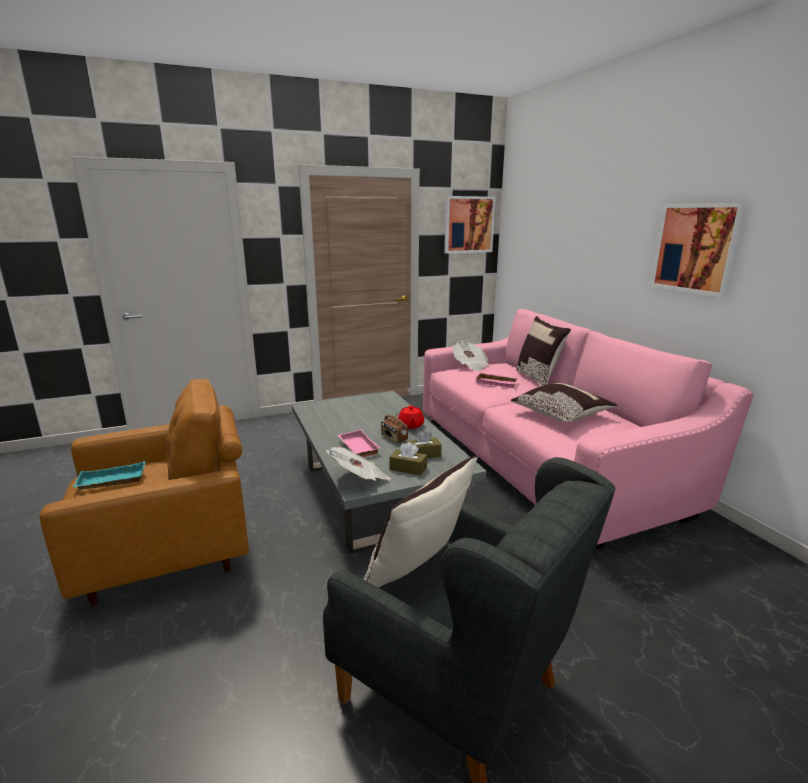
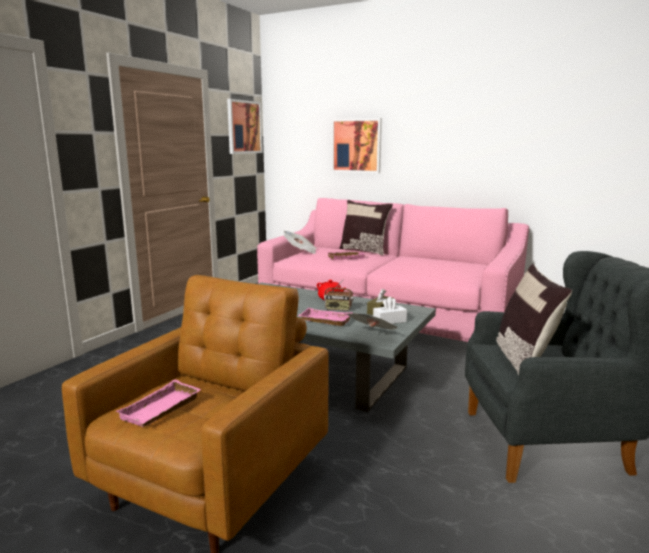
camera: 40 degrees left, 5 degrees down
(110, 481) = (161, 410): turquoise tray -> pink tray
(408, 468) = (389, 321): brown tissue box -> white tissue box
(561, 414) = (426, 265): pillow -> none
(696, 248) = (471, 136): picture -> picture (356, 145)

